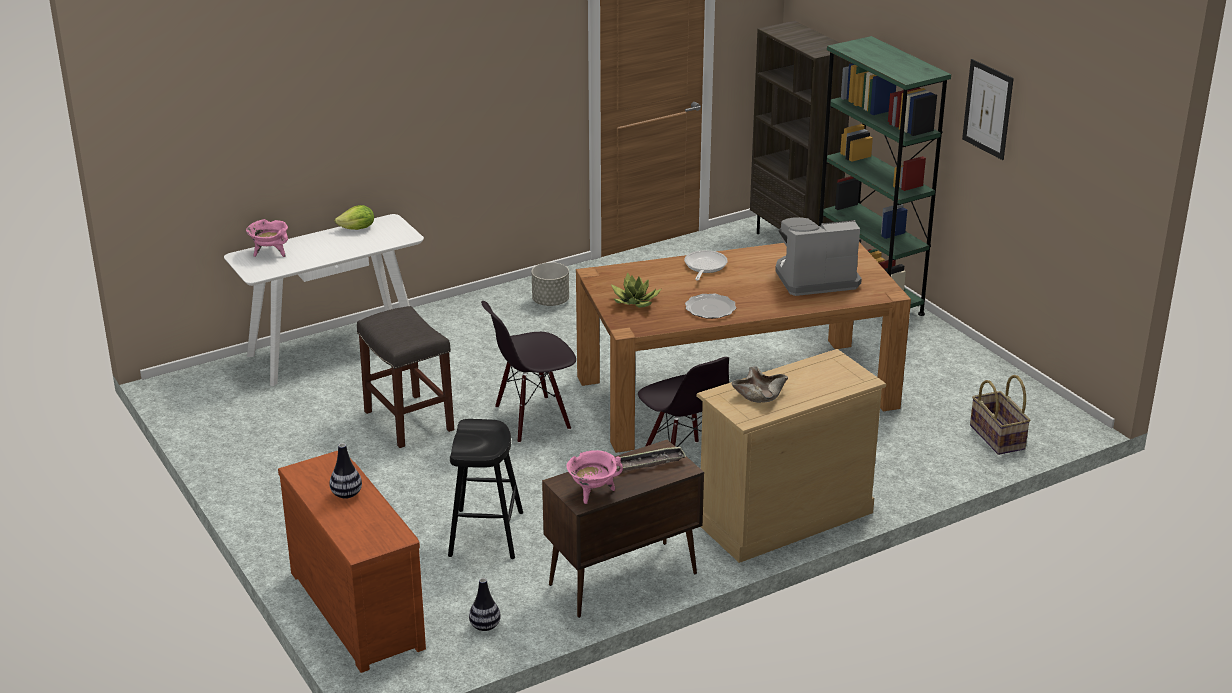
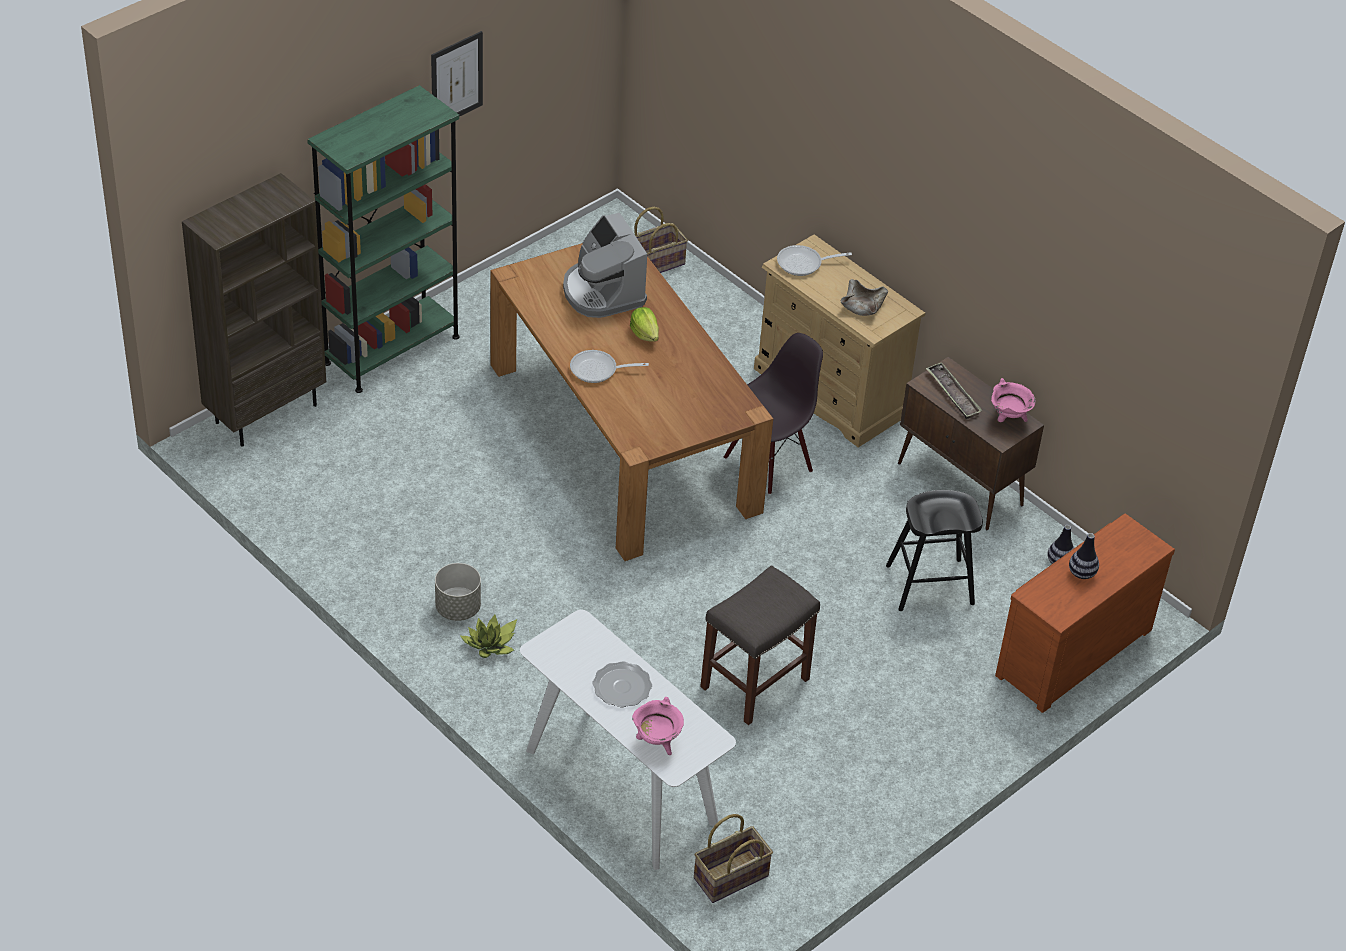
camera: 105 degrees left, 15 degrees up
(217, 385) = (731, 878): none -> basket
(357, 229) = (571, 675): lettuce -> lettuce (644, 334)
(532, 419) = (720, 584): black chair -> none
(635, 302) = (691, 413): potted plant -> potted plant (491, 645)
(710, 308) = (688, 359): plate -> plate (621, 687)
(834, 370) = (803, 264): none -> frying pan

